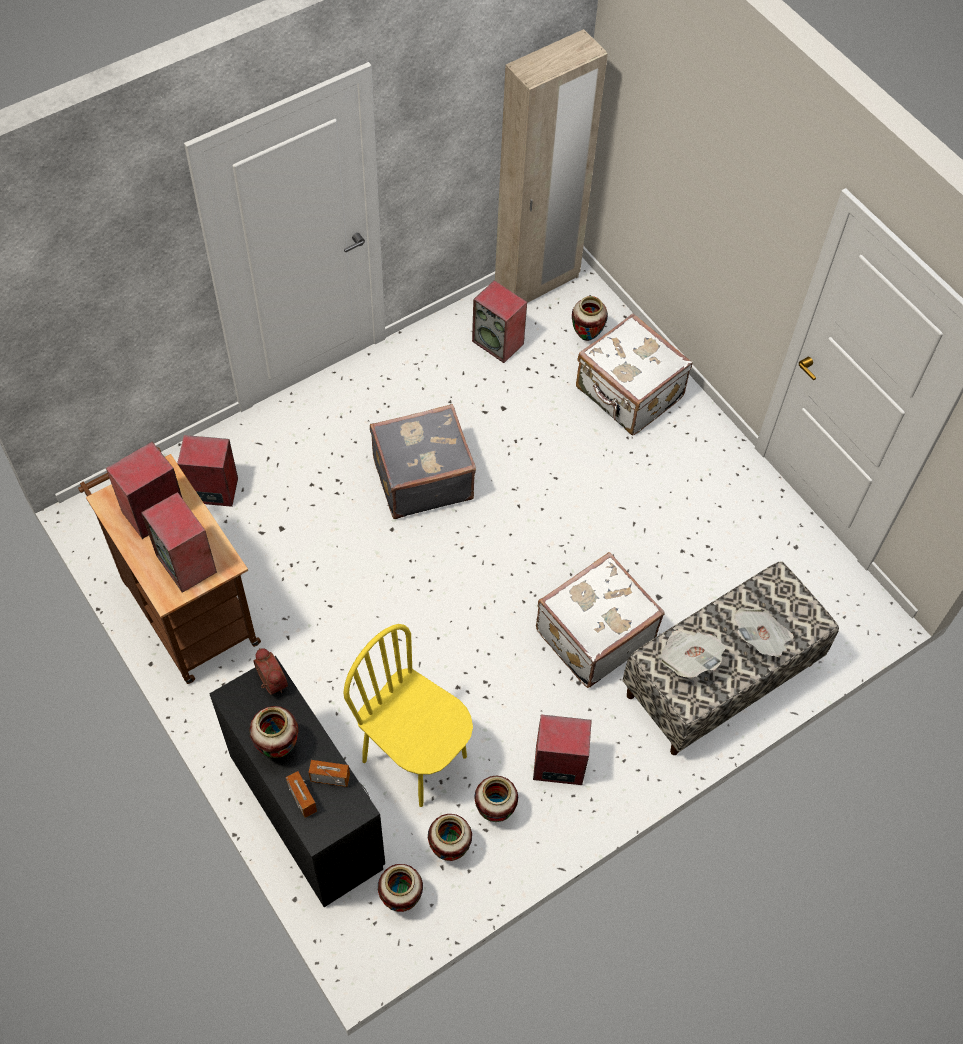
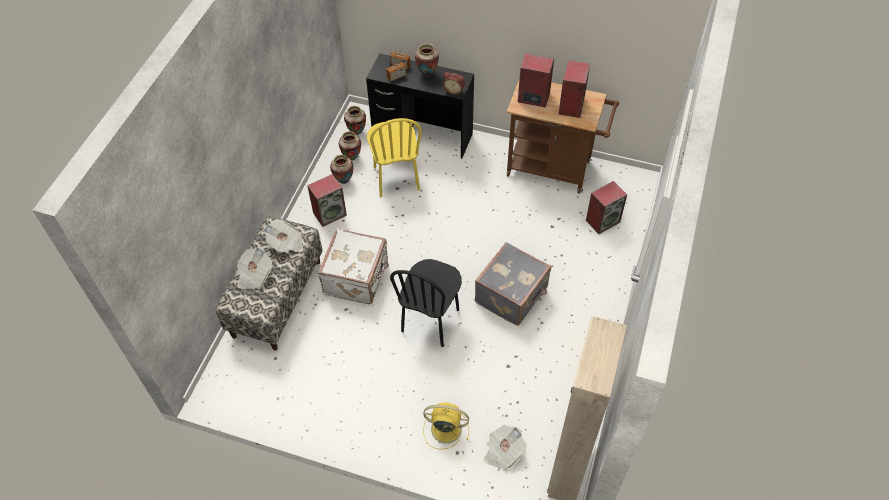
camera: 145 degrees right, 5 degrees down
(415, 758) = (396, 178): yellow chair -> yellow chair turned 75 degrees clockwise
(499, 342) = (550, 407): speaker -> none
(545, 515) = (431, 320): none -> black chair
(586, 336) = (503, 452): vase -> newspaper
(628, 394) = (444, 428): white suitcase -> yellow fan

